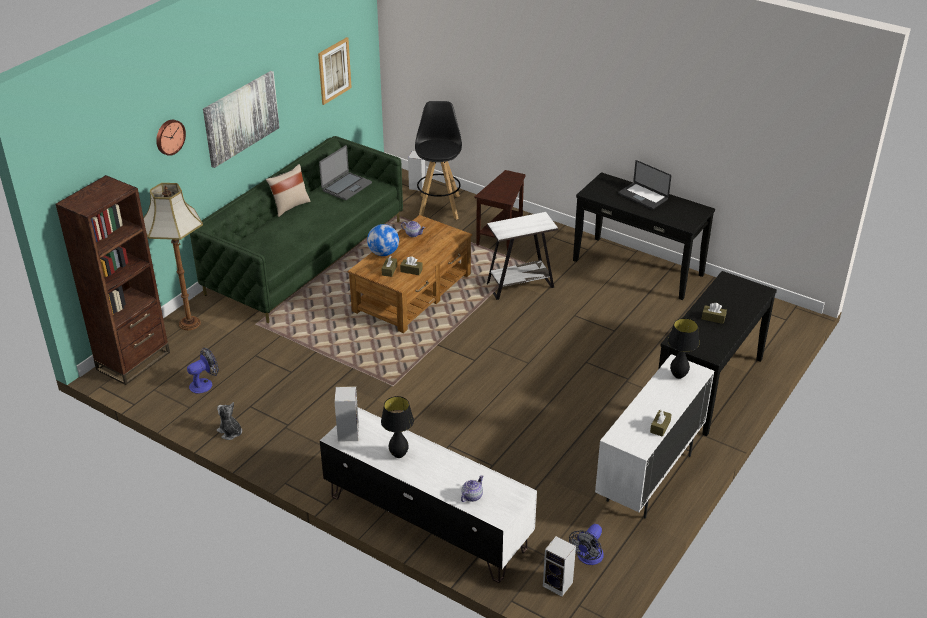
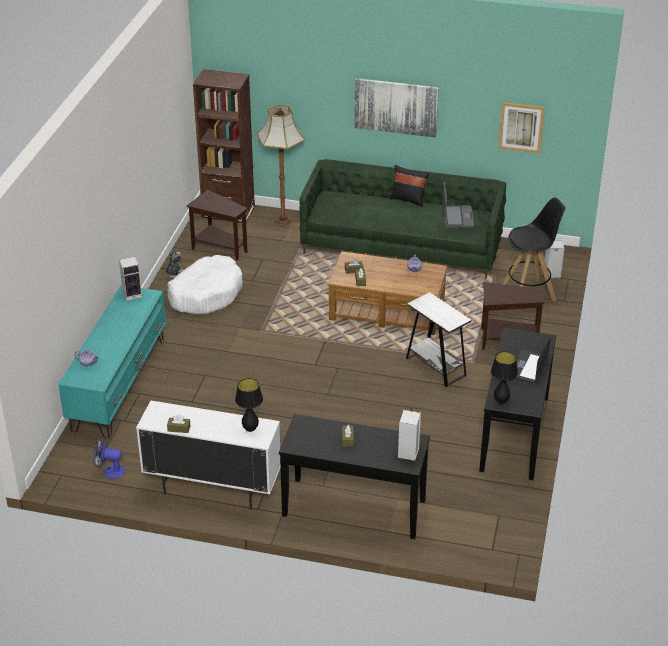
camera: 70 degrees right, 0 degrees up
(169, 137) = (317, 81): wall clock -> none
(205, 384) = (219, 248): fan -> brown side table
(290, 206) = (408, 200): beige pillow -> black pillow
(292, 413) = (206, 294): none -> white dog bed
(346, 187) = (457, 217): laptop -> laptop turned 105 degrees counterclockwise
(383, 253) = (376, 261): globe -> none
(398, 455) = (118, 321): black table lamp -> black table lamp (501, 401)
(426, 521) = (119, 383): white tv stand -> turquoise tv stand
(559, 585) = (78, 461): speaker -> speaker (408, 453)

